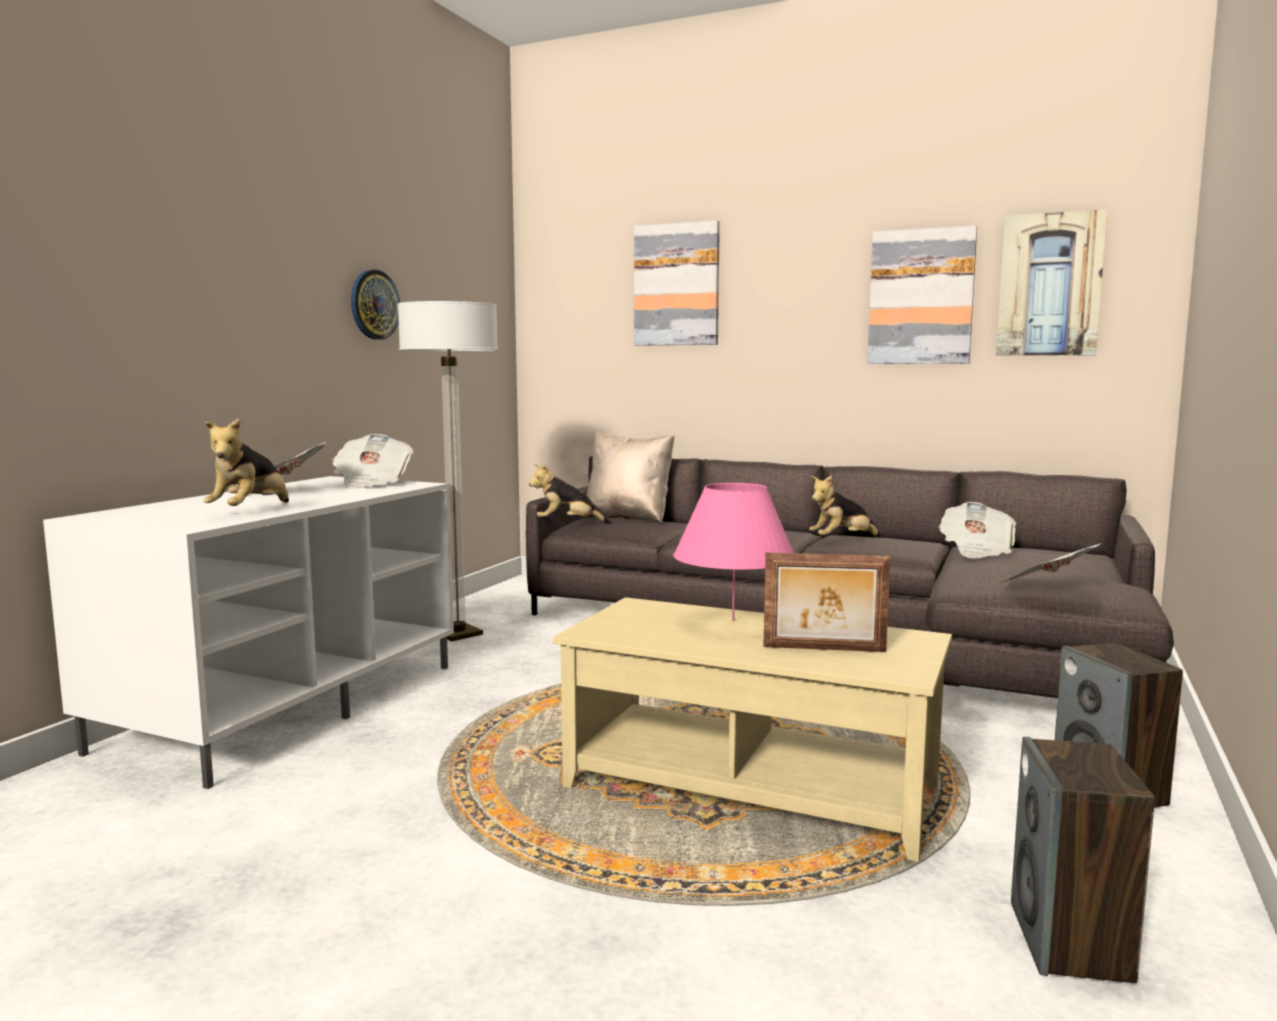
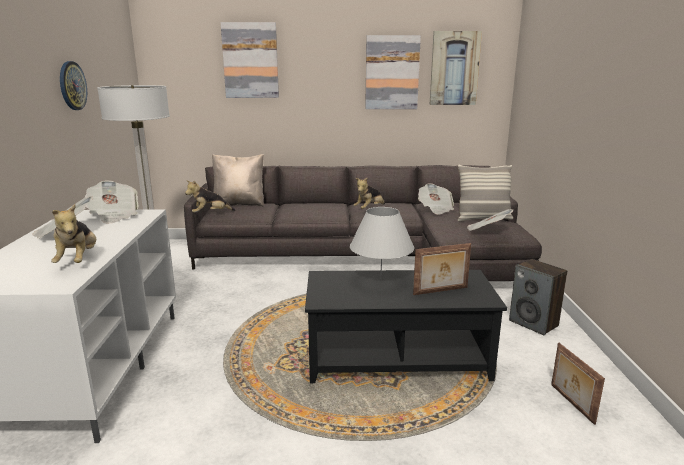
camera: 25 degrees left, 10 degrees up
(733, 620) = (380, 279): pink table lamp -> white table lamp
(751, 787) = (397, 359): beige coffee table -> black coffee table
(1065, 572) = (483, 218): none -> pillow
(1070, 942) = (571, 403): speaker -> picture frame

